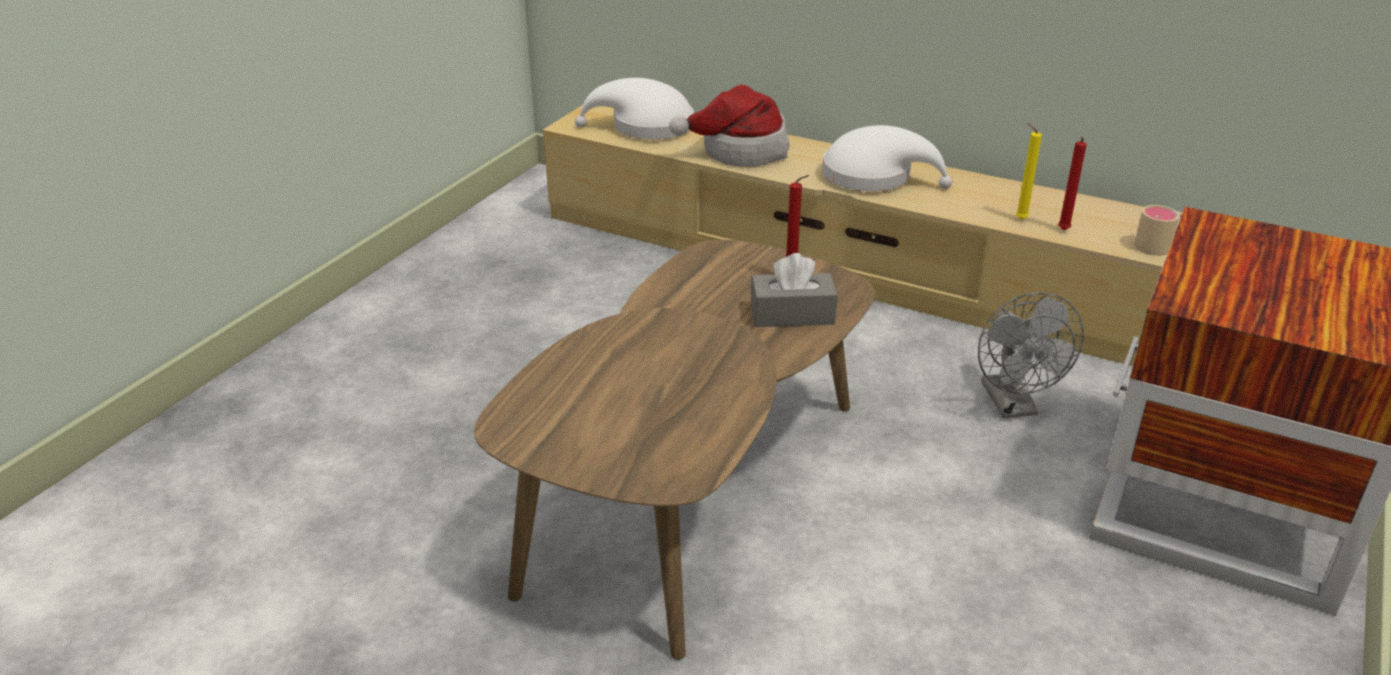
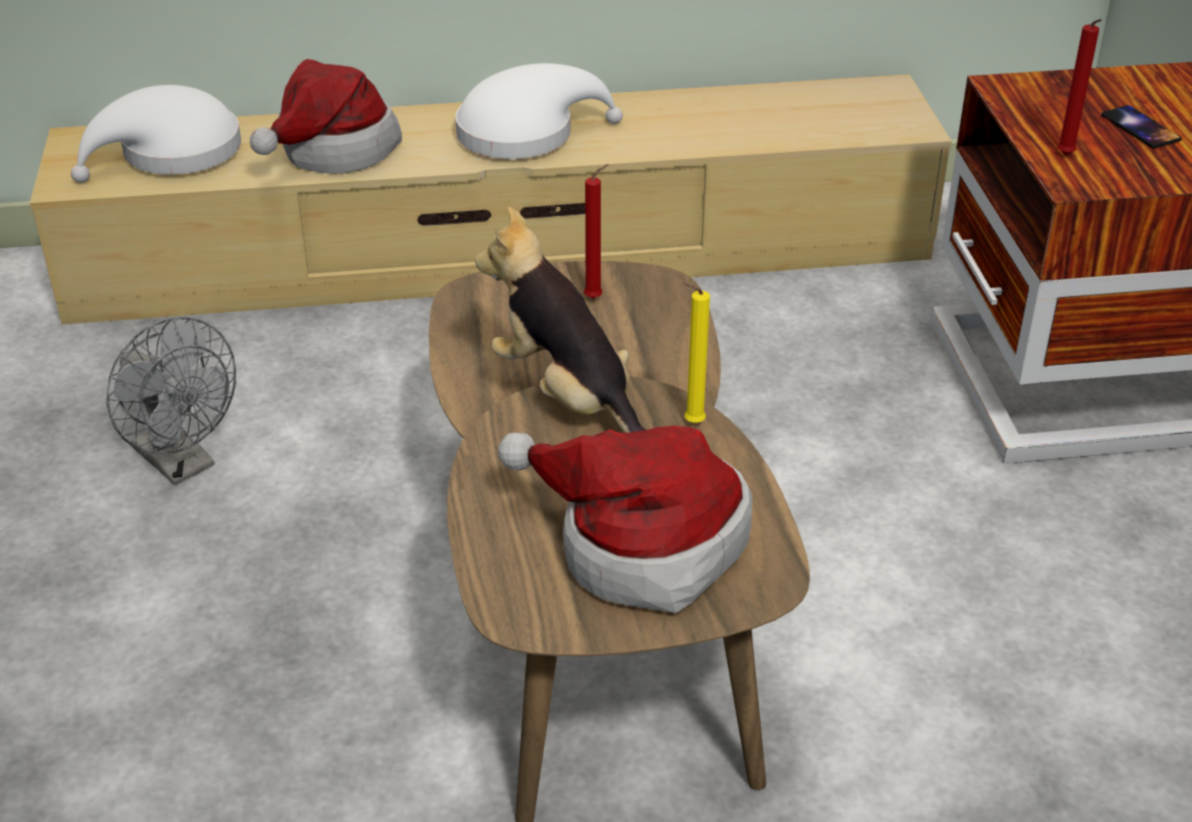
camera: 35 degrees left, 5 degrees up
(624, 423) = (640, 545): none -> hat
(686, 323) = (569, 398): none -> plush toy
(792, 314) = (640, 340): grey tissue box -> none
(1013, 406) = (818, 353): grey fan -> grey fan (182, 464)
(1019, 219) = (725, 136): yellow candle -> yellow candle (691, 423)
(1063, 231) = (780, 135): red candle -> red candle (1066, 156)
(1159, 245) = (881, 120): beige mug -> none
(1299, 283) = (1140, 128): none -> phone

